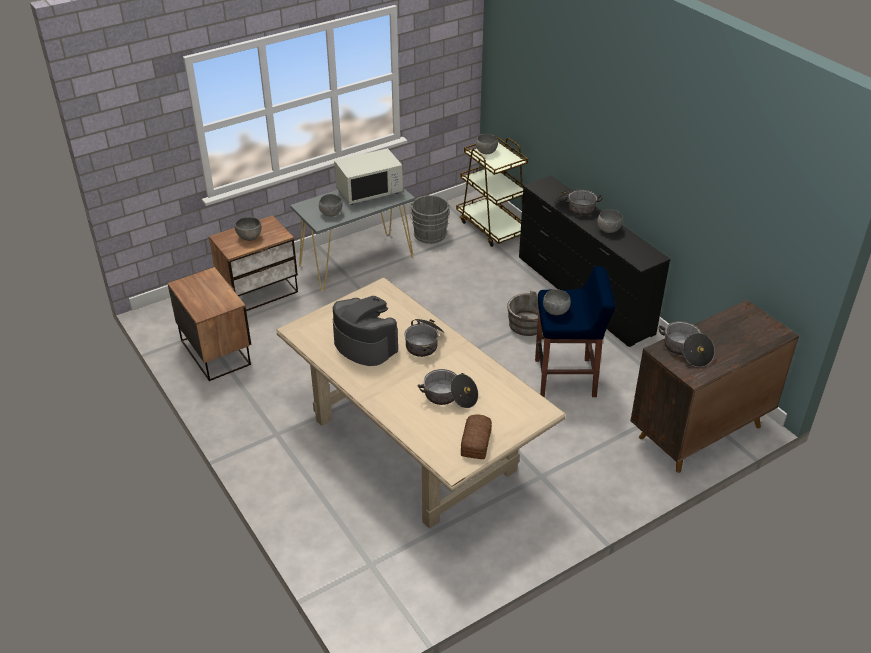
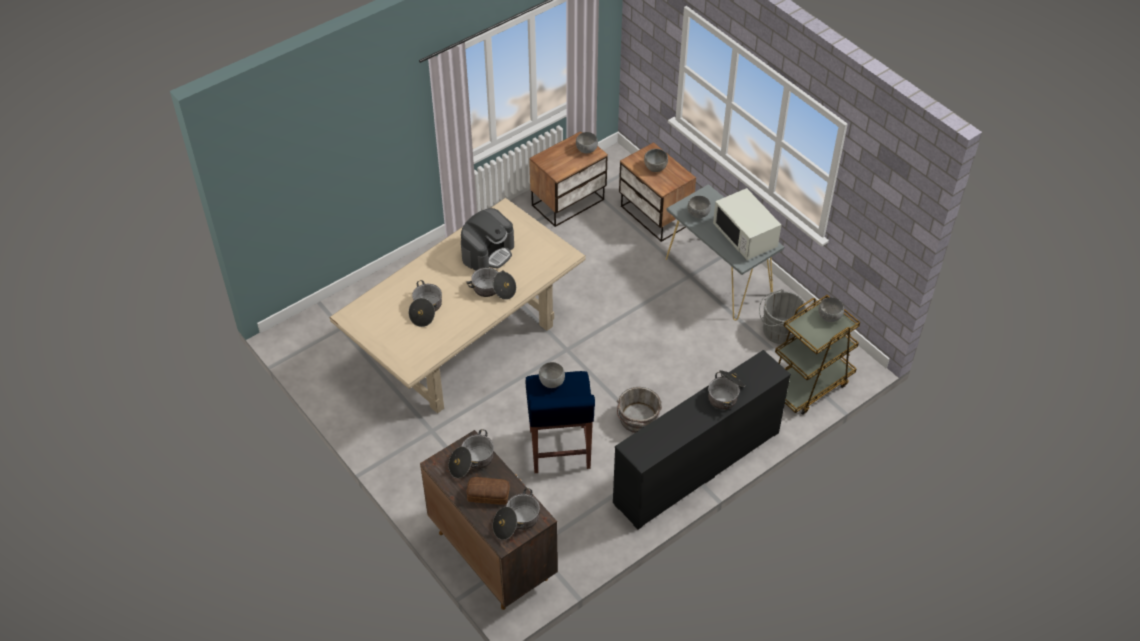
camera: 85 degrees right, 10 degrees up
(477, 442) = (374, 329): bread -> bread (489, 495)
(609, 230) = (687, 422): grey bowl -> grey bowl (586, 150)
(754, 324) = (516, 521): none -> cooking pot

